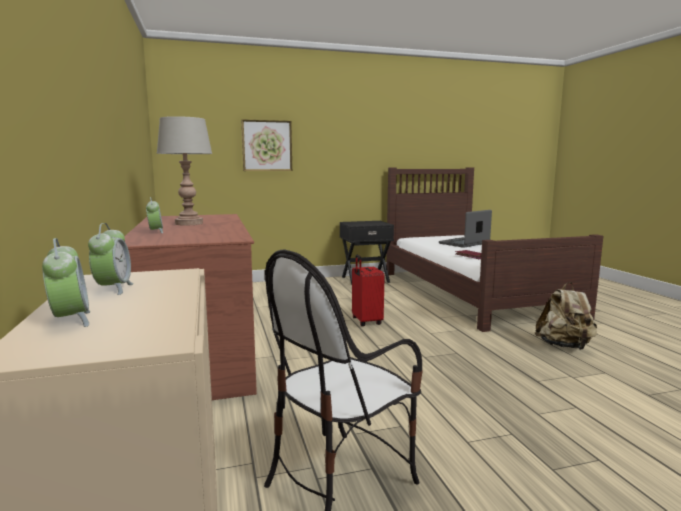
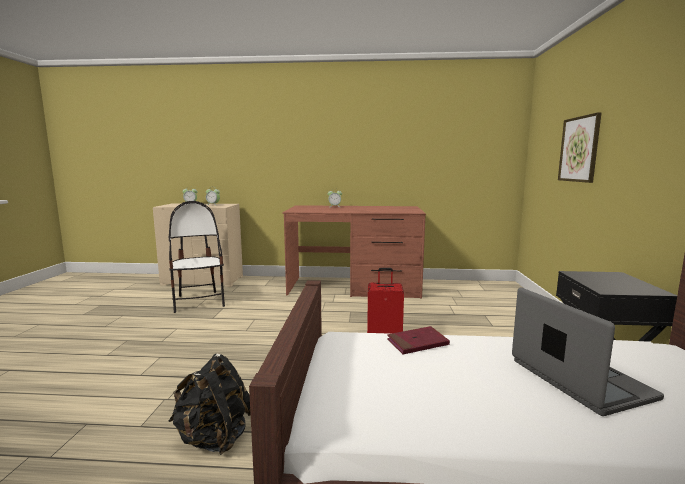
camera: 110 degrees right, 0 degrees up
(189, 223) = (366, 208): grey table lamp -> none
(564, 346) = (214, 438): beige backpack -> black backpack

